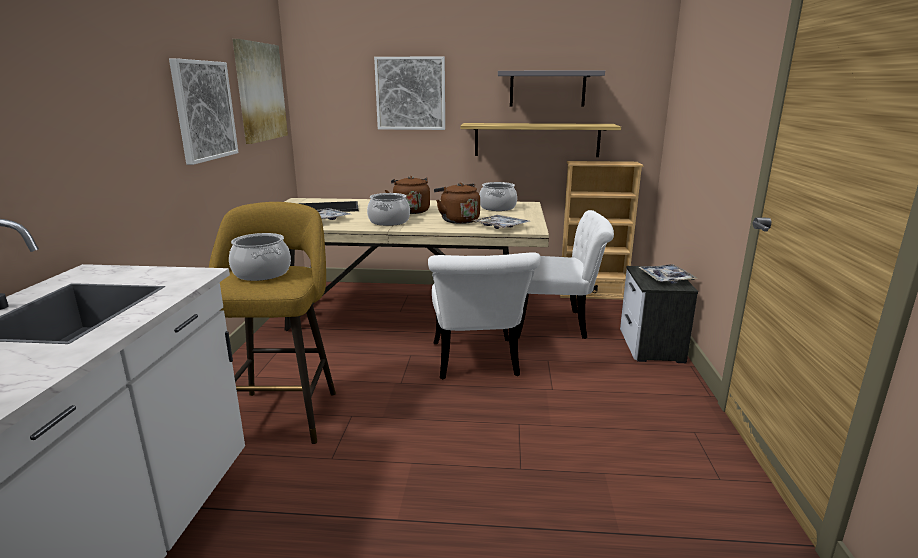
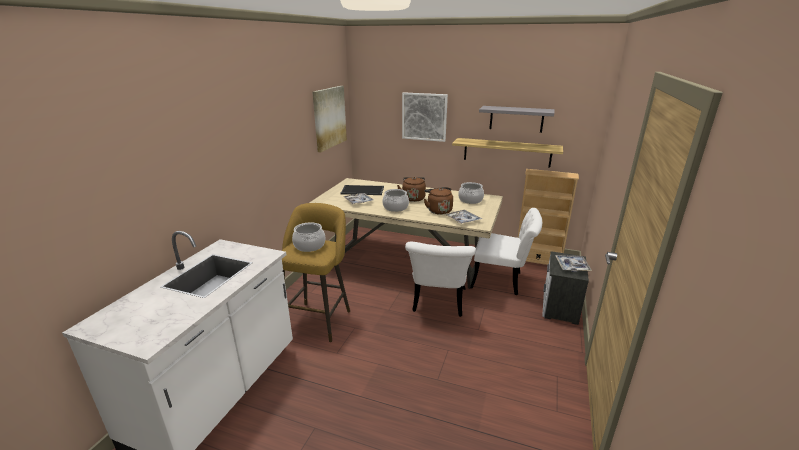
camera: 15 degrees right, 5 degrees up
(204, 110) = (291, 140): picture -> none

